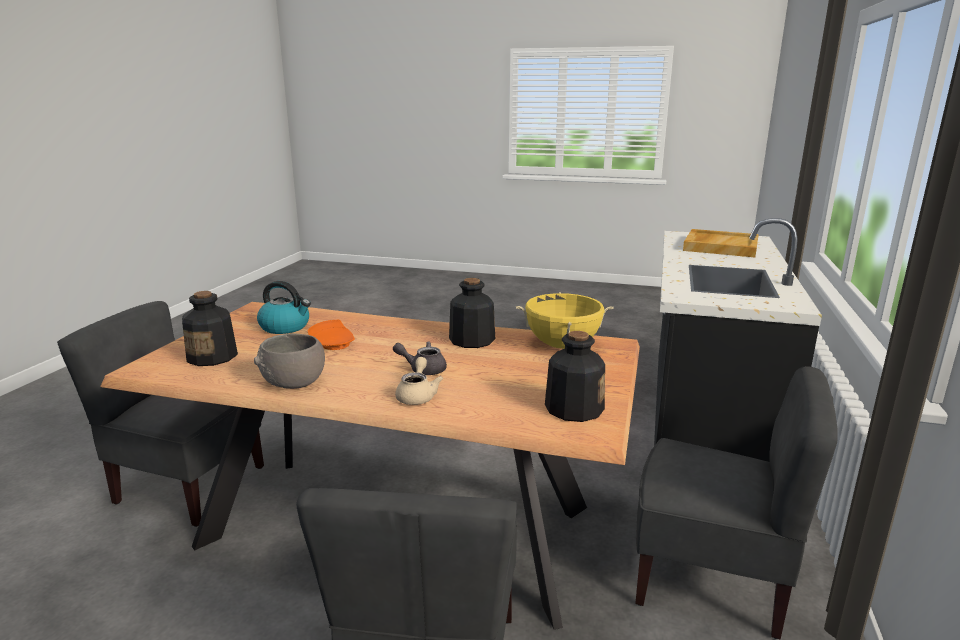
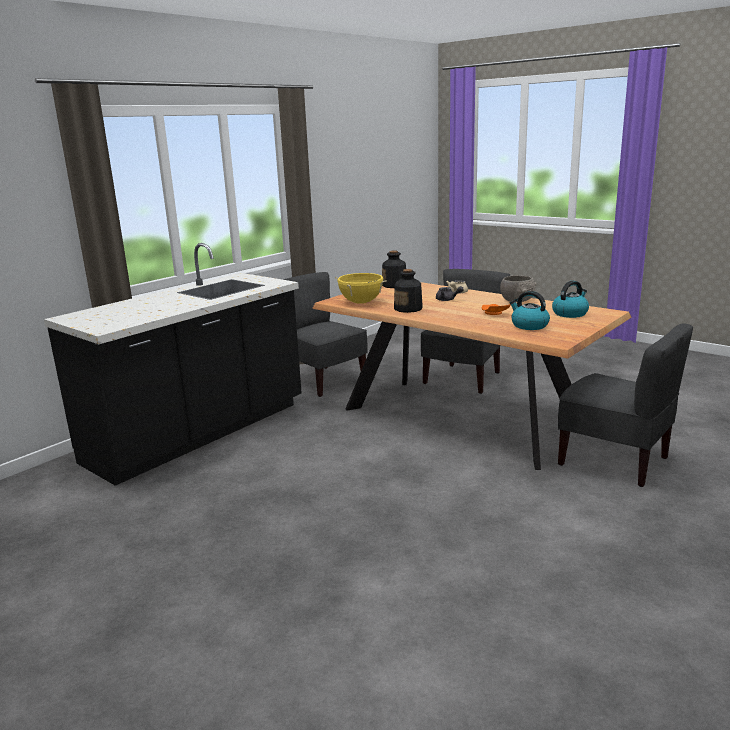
camera: 155 degrees left, 0 degrees up
(213, 357) = (570, 313): bottle -> kettle
(720, 246) = (128, 312): beige tray -> none

